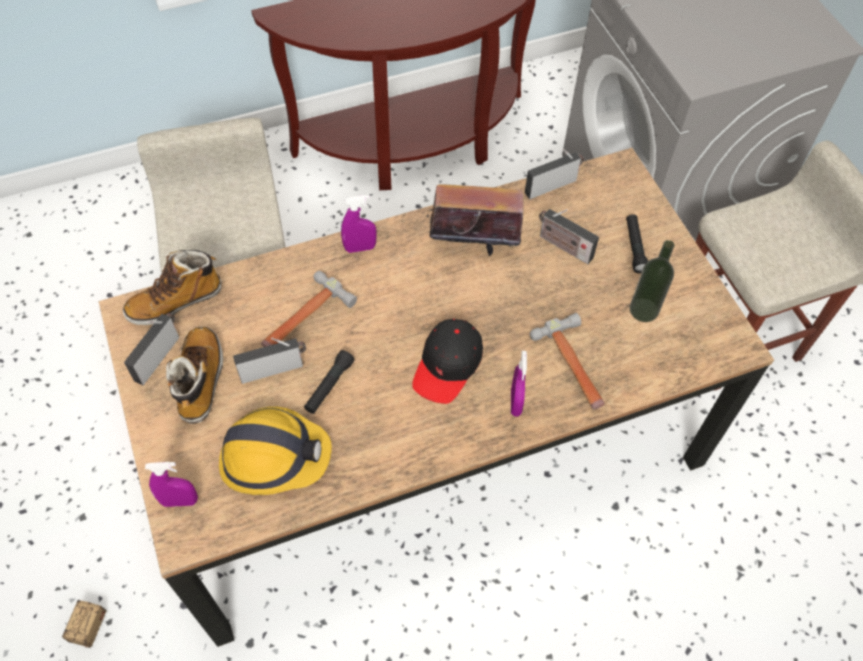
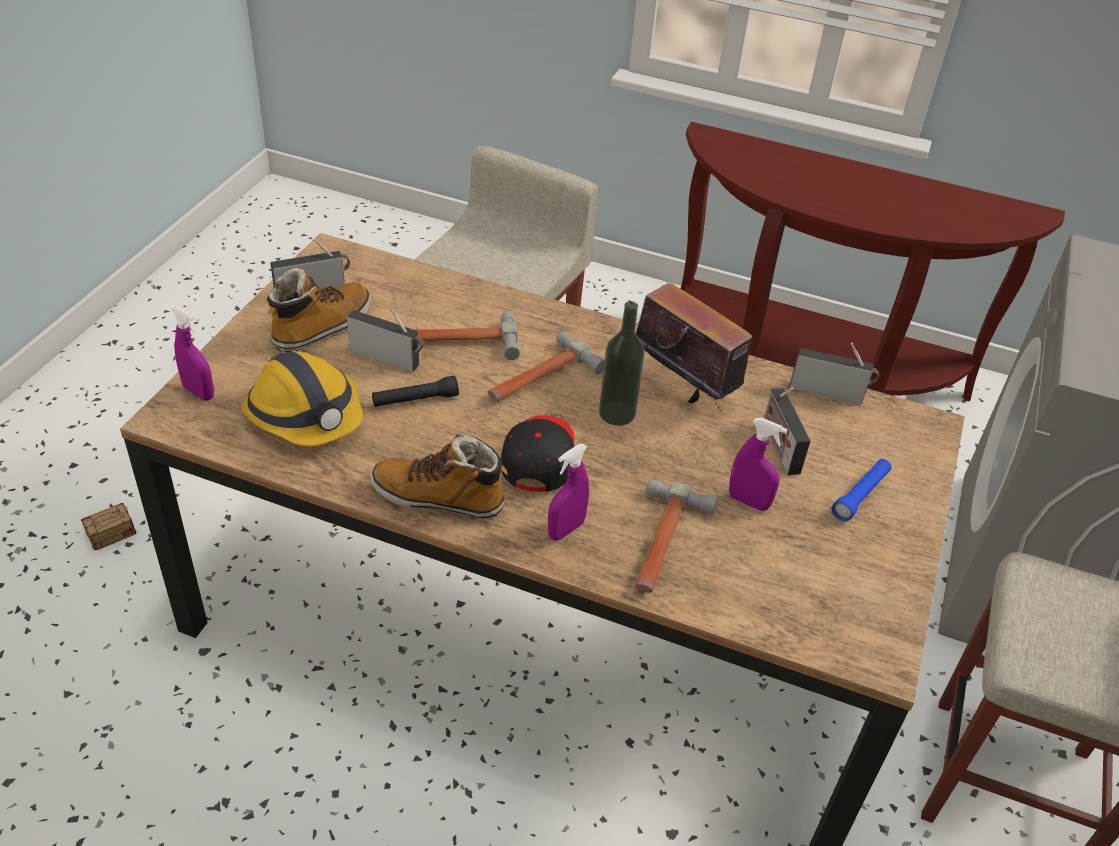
camera: 40 degrees right, 15 degrees down
(176, 302) = (374, 267): boot -> boot (439, 498)
(360, 248) = (573, 325): purple spray bottle -> purple spray bottle (748, 501)
(385, 306) = (540, 378): none -> hammer
(448, 365) = (539, 457): black cap -> black cap turned 120 degrees clockwise
(635, 247) = (860, 495): black flashlight -> blue flashlight
(643, 310) = (803, 551): bottle -> bottle (617, 413)

